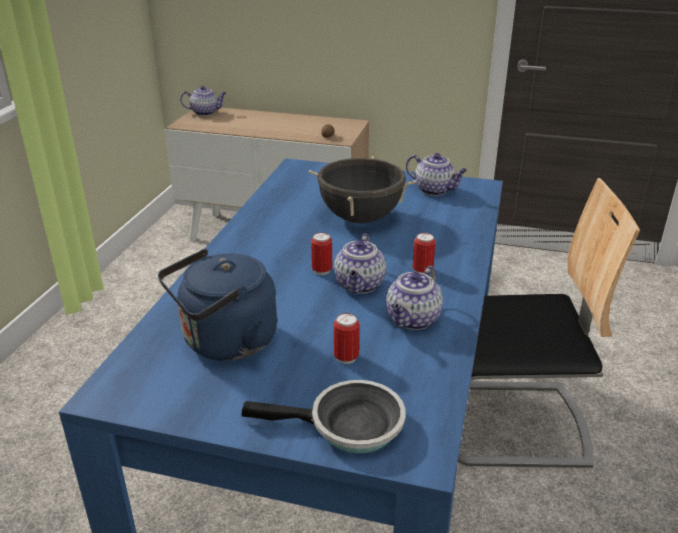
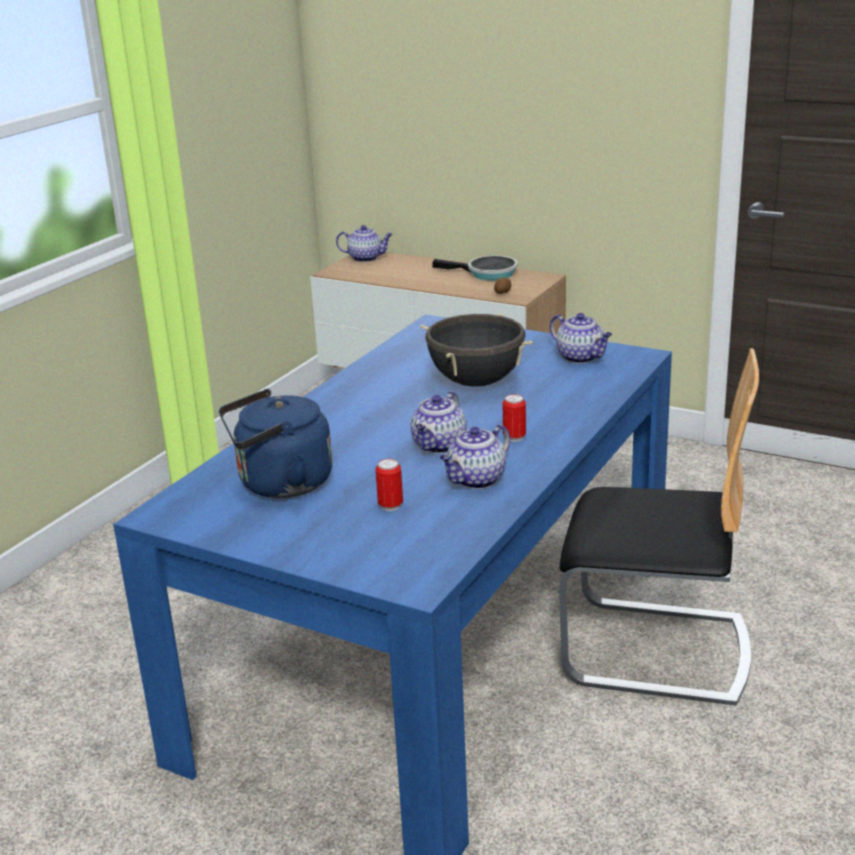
camera: 15 degrees right, 5 degrees down
(322, 270) = (406, 430): can -> none
(348, 426) = (363, 558): frying pan -> frying pan (487, 274)

